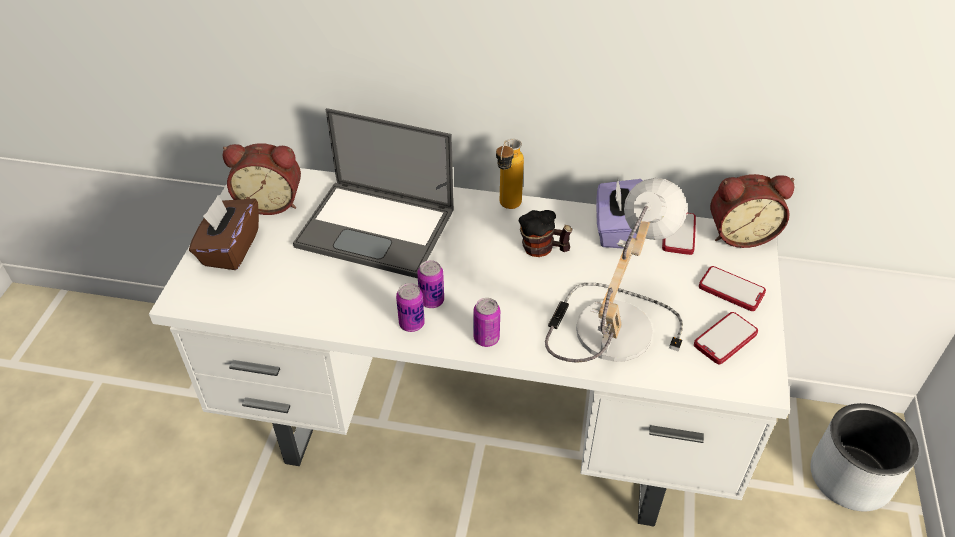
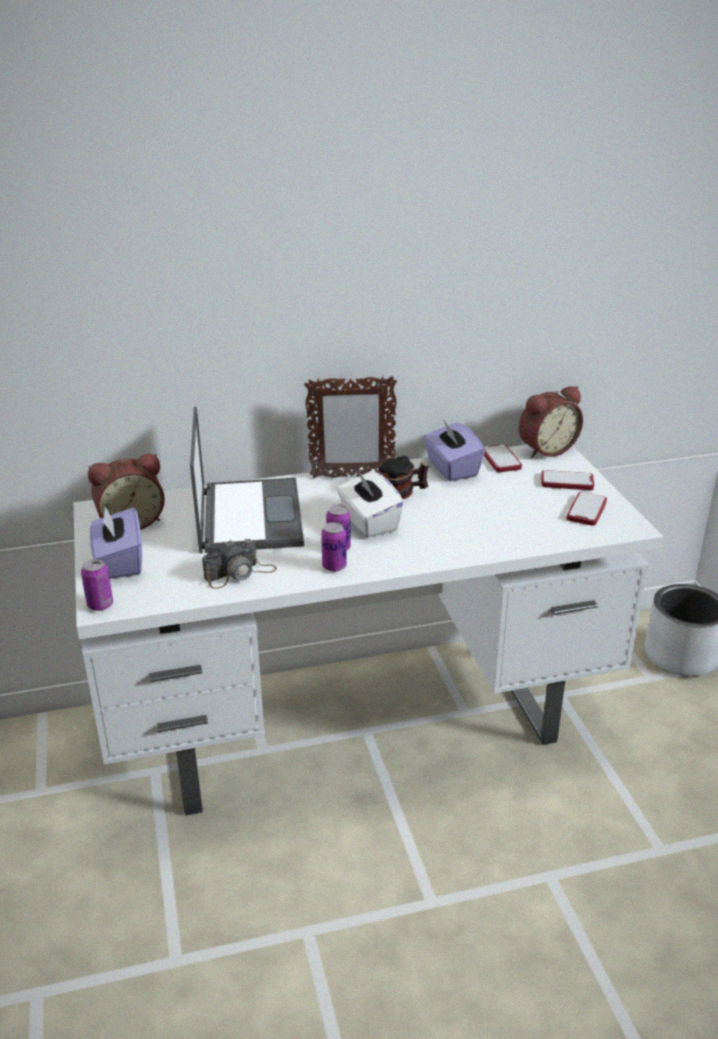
camera: 25 degrees left, 15 degrees down
(230, 248) = (119, 562): brown tissue box -> purple tissue box
(321, 301) = (240, 573): none -> camera
(378, 228) = (249, 515): laptop -> laptop turned 90 degrees counterclockwise
(483, 276) = (369, 522): none -> white tissue box
(486, 338) = (405, 558): can -> can (100, 605)
(507, 208) = (351, 476): bottle -> picture frame
(608, 325) = (494, 525): table lamp -> none

